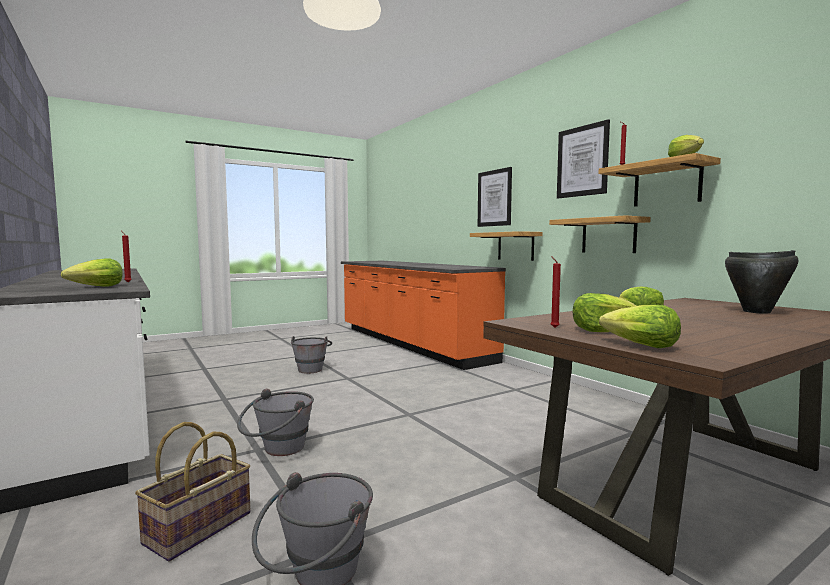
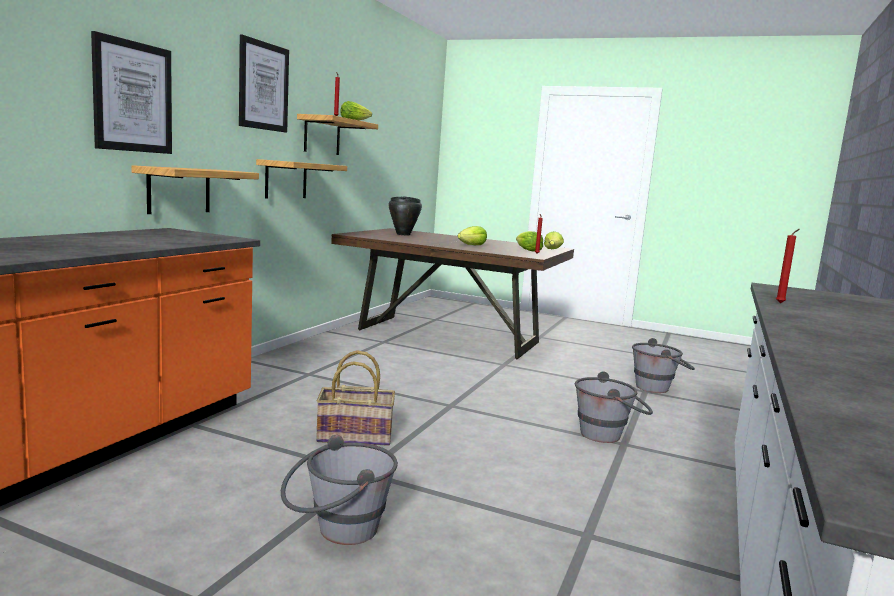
camera: 125 degrees left, 5 degrees up
(97, 287) = (810, 297): lettuce -> none
(199, 529) = (704, 422): basket -> basket (355, 435)

